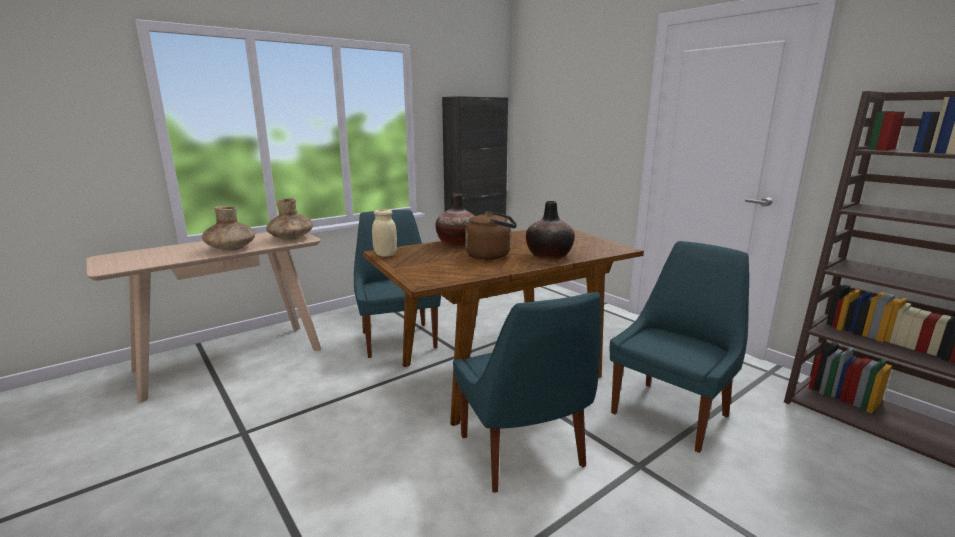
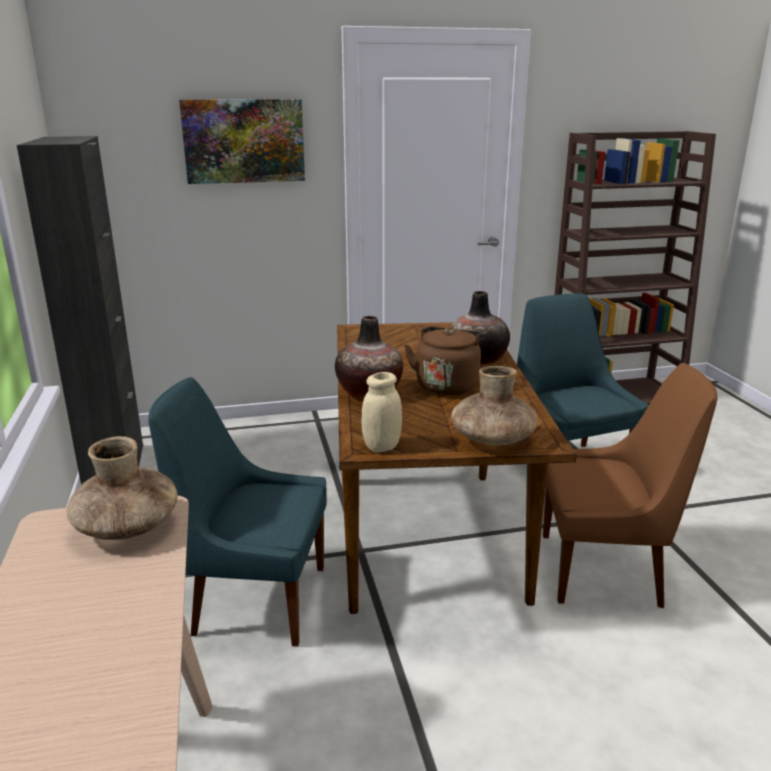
camera: 65 degrees left, 5 degrees up
(231, 248) = (124, 613): brown vase -> brown vase (492, 439)
(523, 454) = (605, 570): blue chair -> brown chair
(589, 102) = (244, 141): none -> picture

